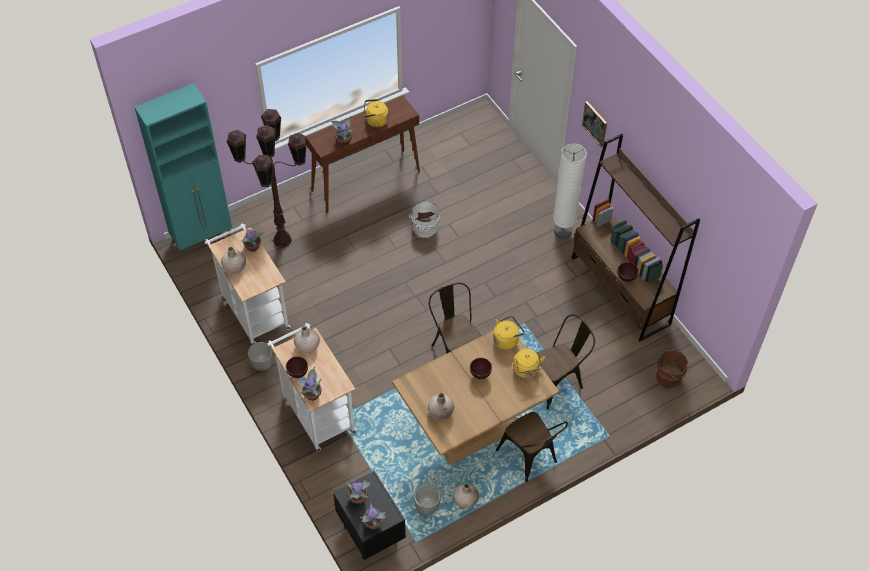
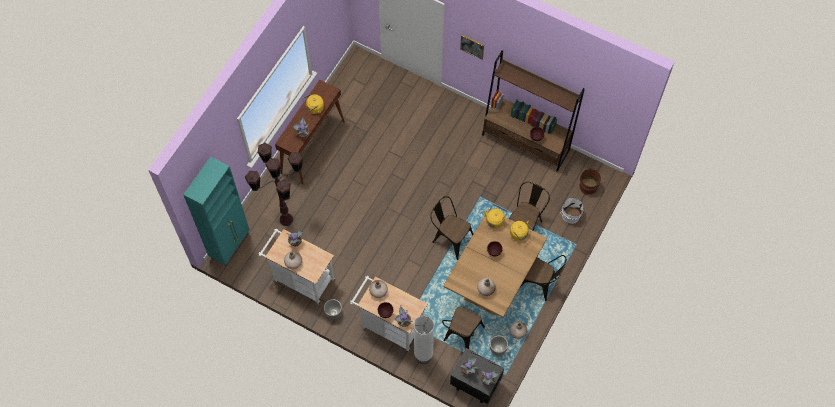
camera: 30 degrees left, 10 degrees up
(392, 467) = (461, 336): none -> brown chair
(424, 226) = (374, 161): white bucket -> white bucket (570, 214)
(563, 231) = (465, 118): white floor lamp -> white floor lamp (423, 357)

